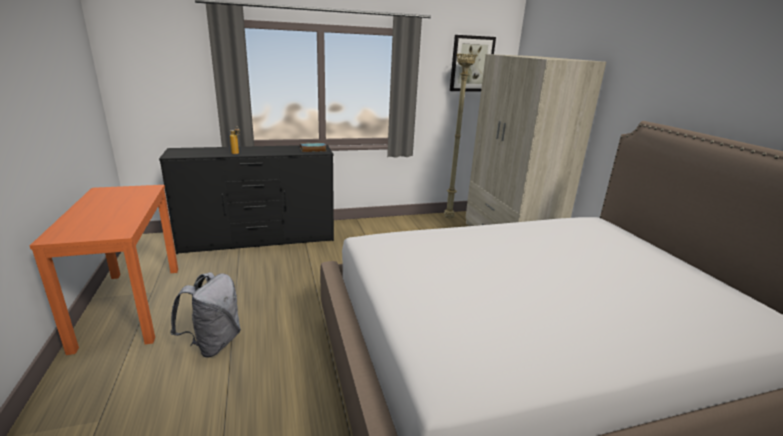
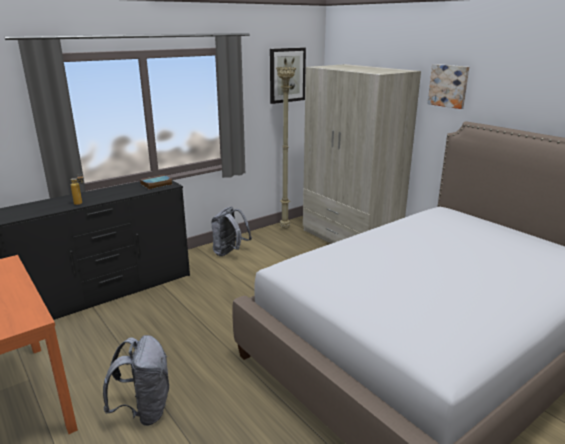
camera: 20 degrees left, 0 degrees up
(382, 229) = (229, 252): none -> grey backpack
(634, 79) = (449, 86): none -> picture

